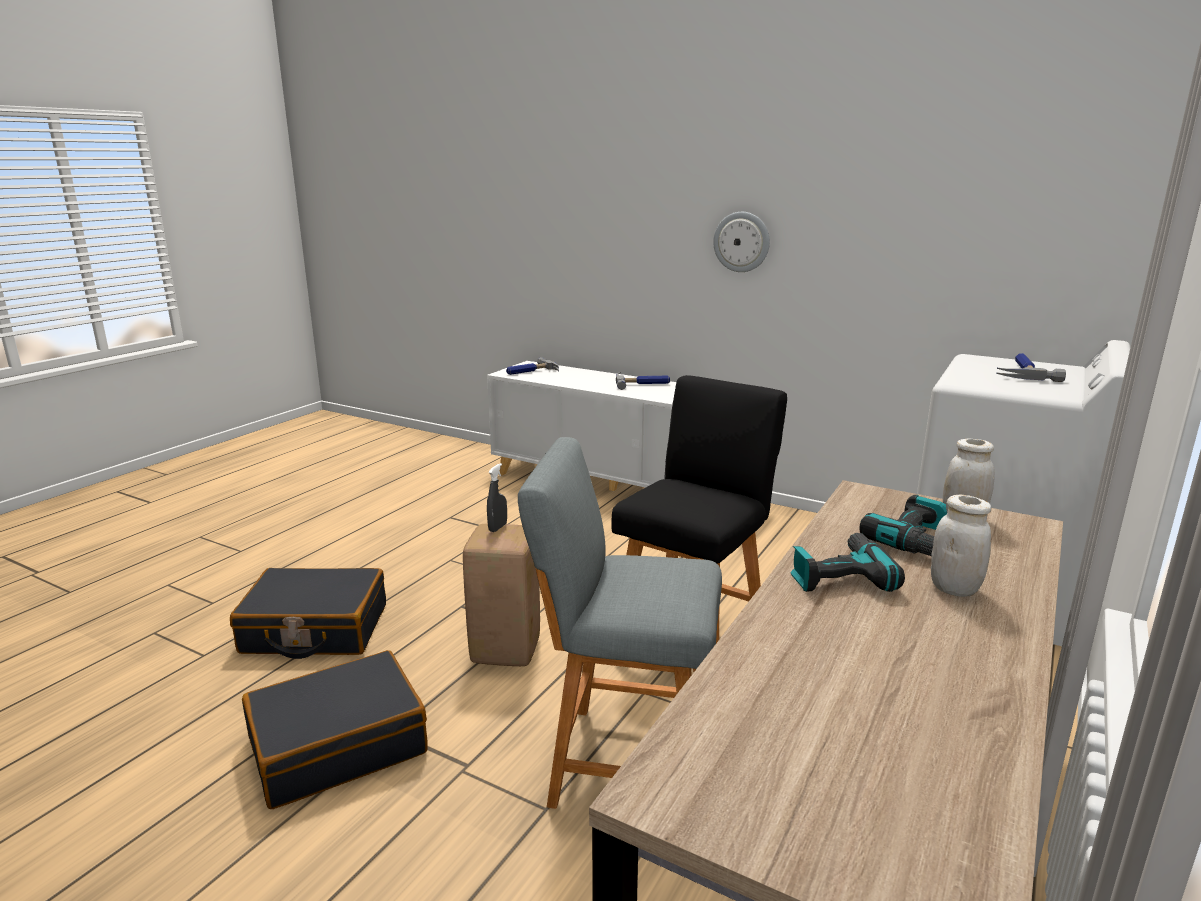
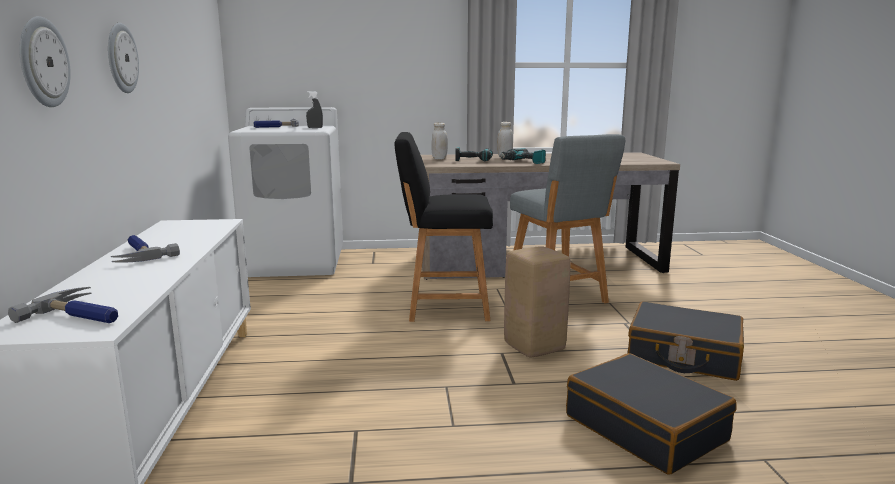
camera: 125 degrees left, 5 degrees down
(497, 527) = (532, 253): grey spray bottle -> grey spray bottle (315, 128)
(630, 242) = (42, 62): none -> wall clock

